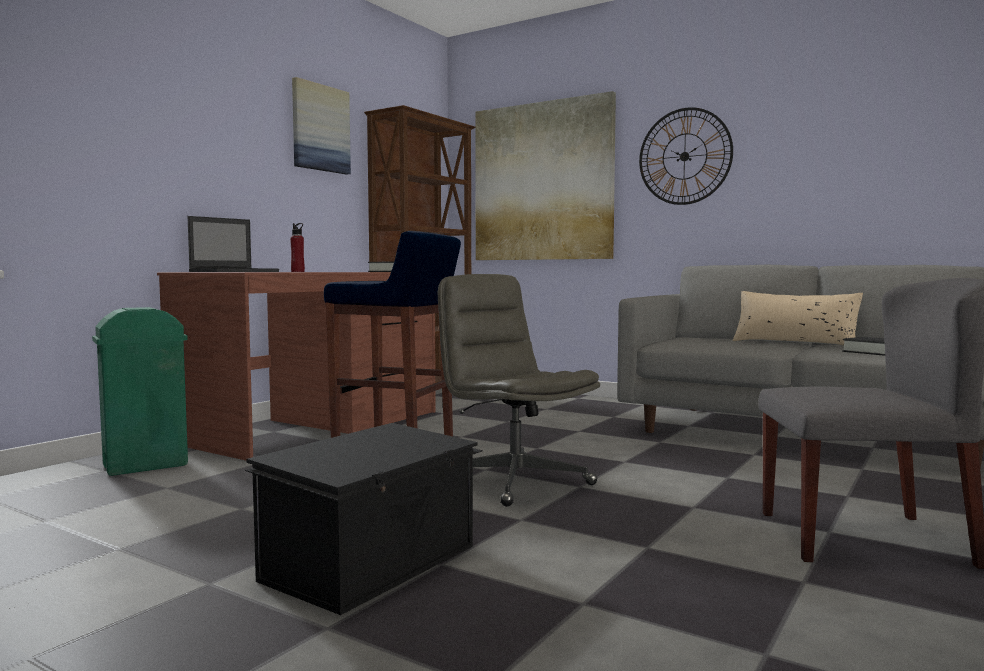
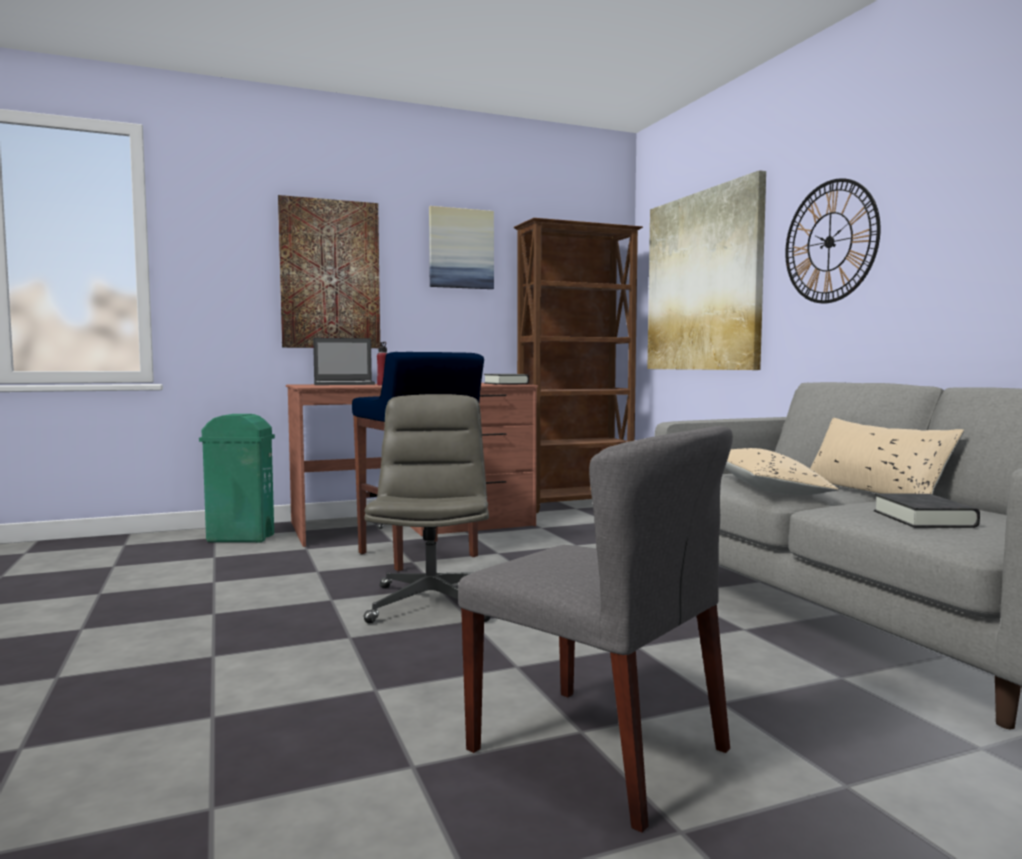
camera: 35 degrees right, 0 degrees up
(198, 141) = (330, 274): none -> picture
(374, 563) = (181, 642): black storage box -> none
(733, 346) = (766, 489): none -> beige pillow

